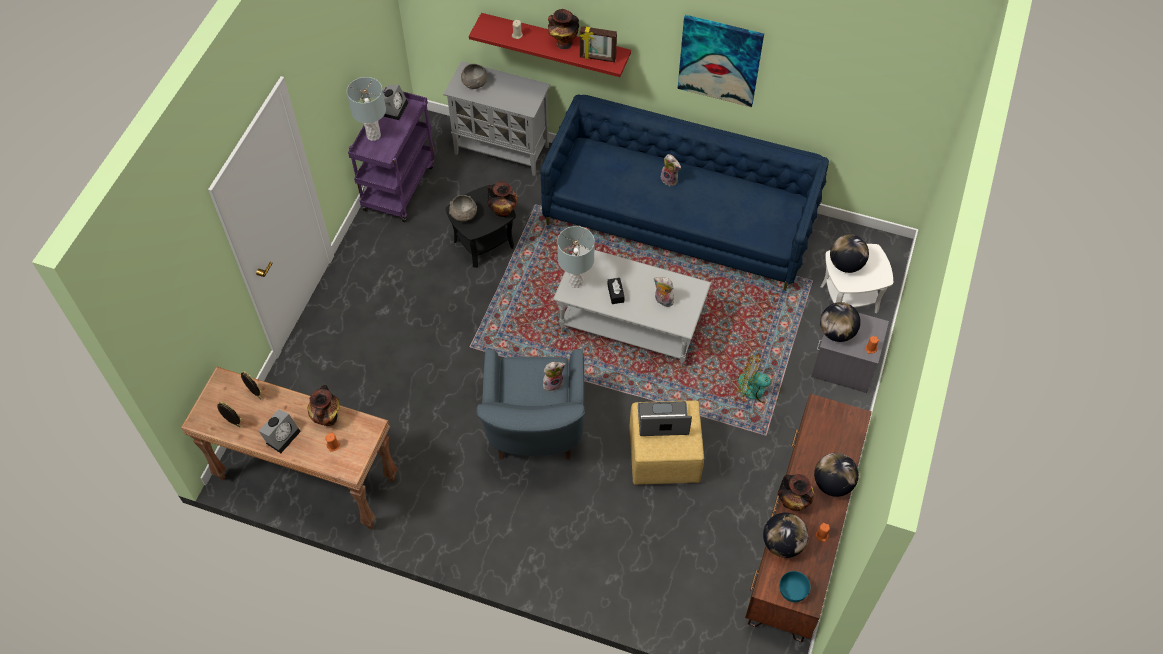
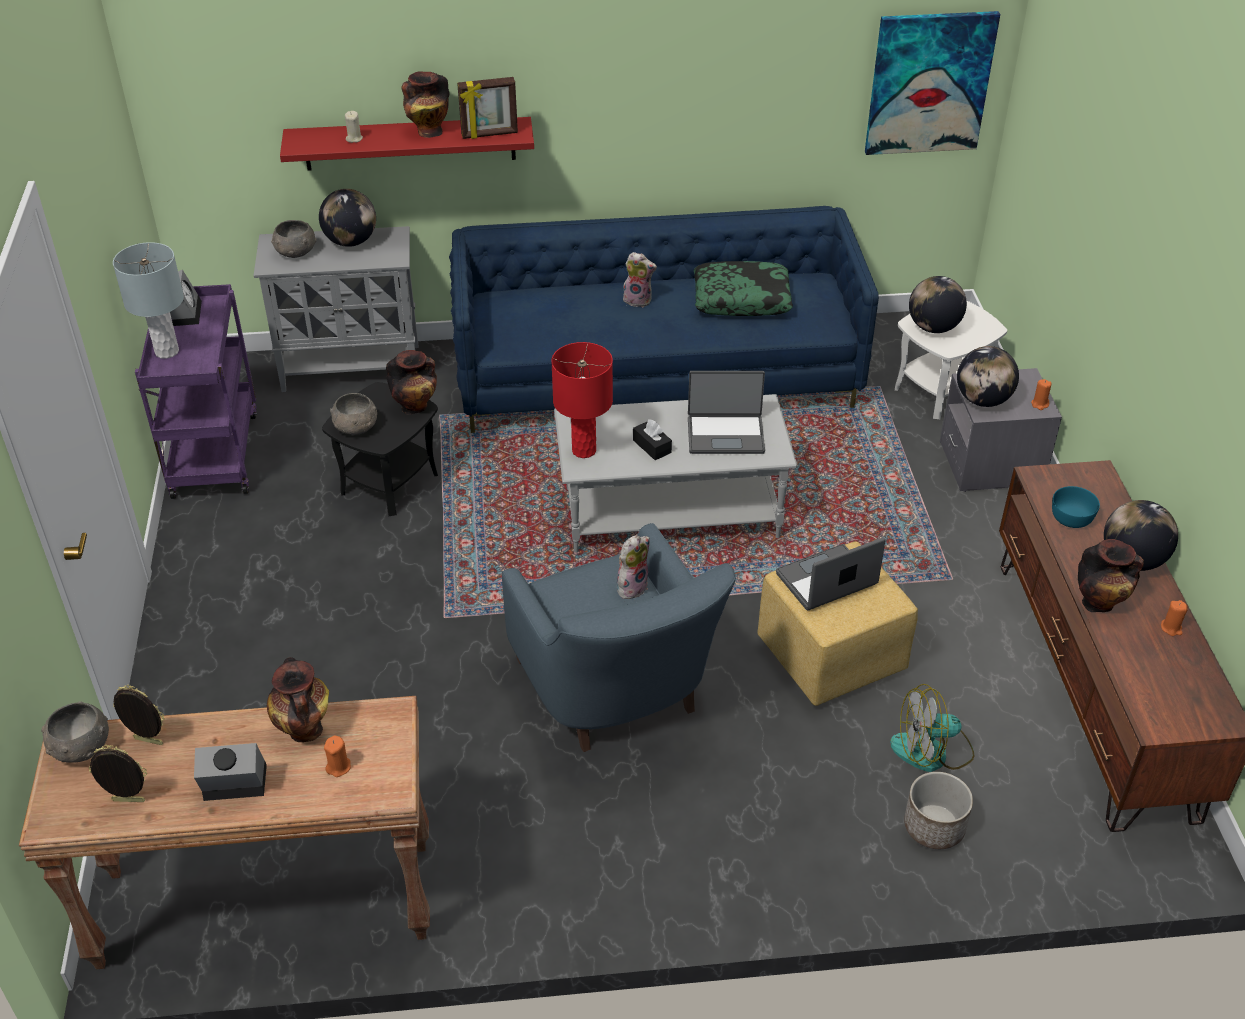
camera: 25 degrees left, 15 degrees down
(225, 386) = (80, 747): none -> grey bowl
(282, 435) = (232, 785): alarm clock -> alarm clock turned 105 degrees counterclockwise
(576, 281) = (584, 450): grey table lamp -> red table lamp
(654, 580) = (934, 827): none -> planter
(662, 301) = (725, 434): plush toy -> laptop
(719, 60) = (667, 88): picture -> picture (929, 83)
(734, 201) = (742, 298): none -> pillow
(758, 389) = (901, 529): fan -> fan (932, 751)
(782, 544) = (1128, 659): globe -> globe (351, 242)
(792, 590) = (1191, 714): turquoise bowl -> turquoise bowl (1070, 518)

